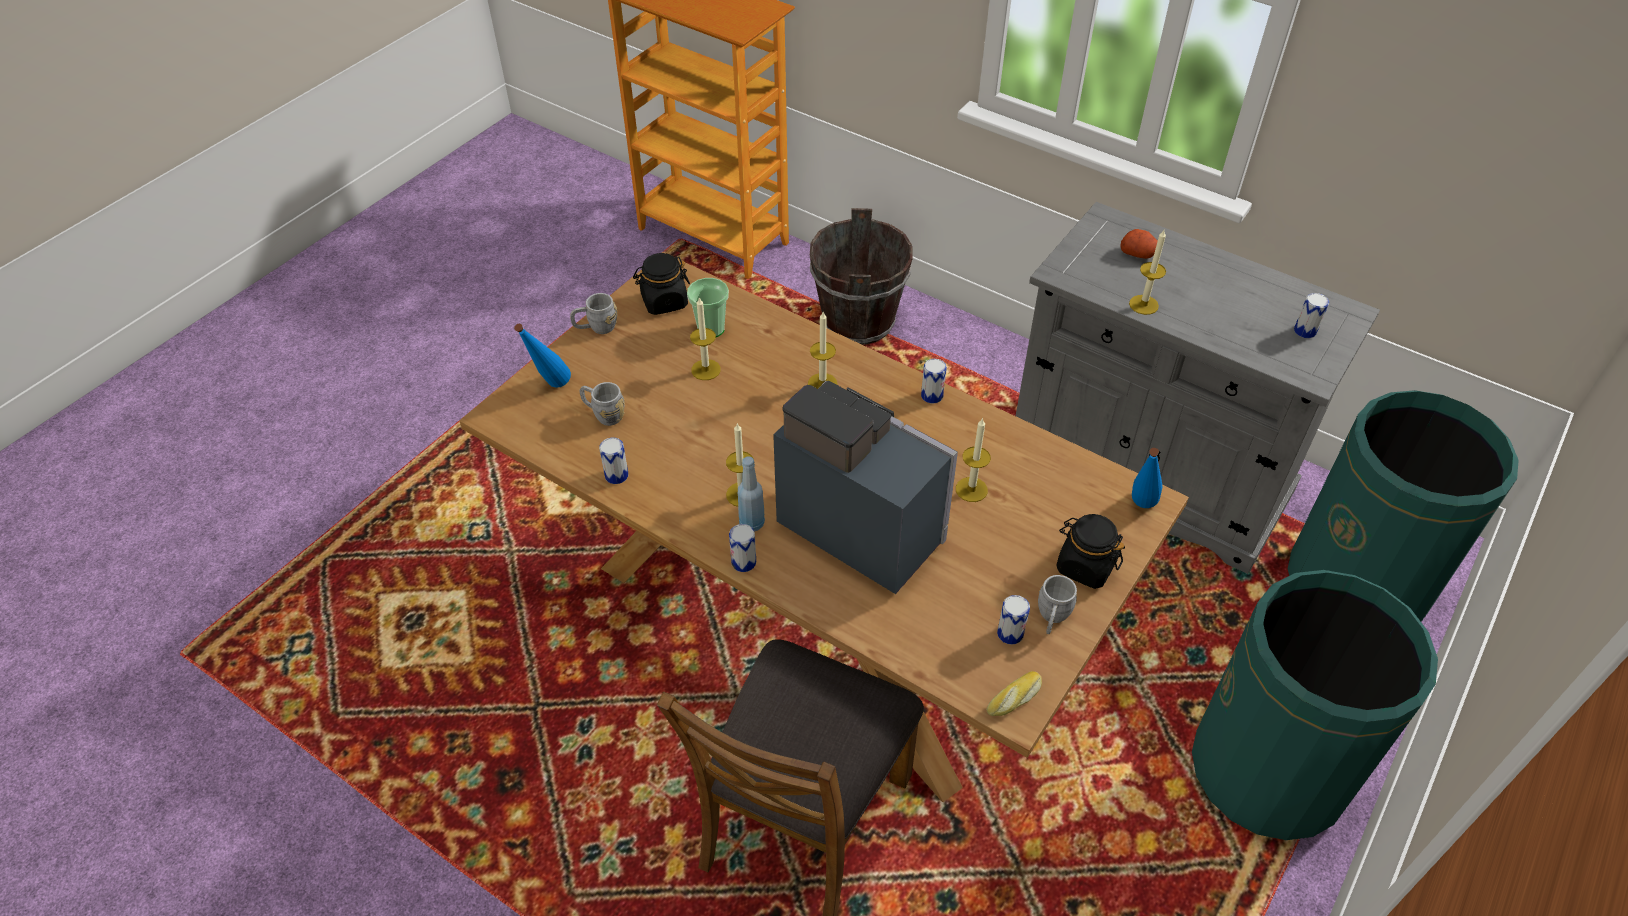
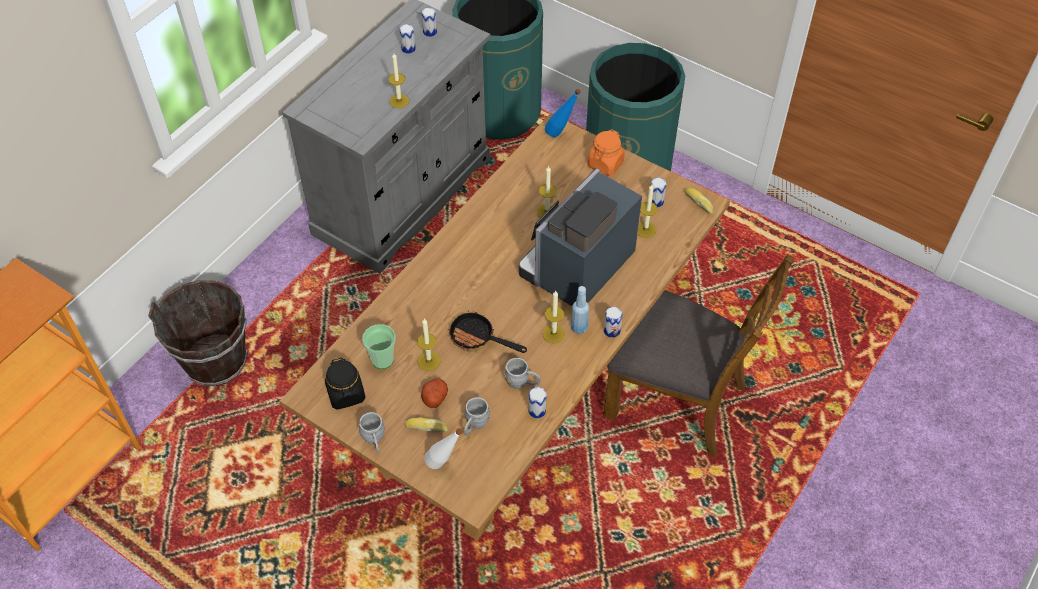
camera: 90 degrees left, 5 degrees up
(550, 389) = (445, 465): blue bottle -> white bottle
(607, 371) = (426, 427): none -> bread
(737, 415) = (478, 339): none -> frying pan
(822, 384) = (447, 288): candle -> candle (645, 229)
(932, 395) = (462, 227): can -> can (408, 49)
(1051, 618) = (644, 182): grey mug -> grey mug (522, 382)
(1085, 566) = (605, 164): black jar -> orange jar
(1138, 253) = (345, 97): potato -> potato (434, 397)

